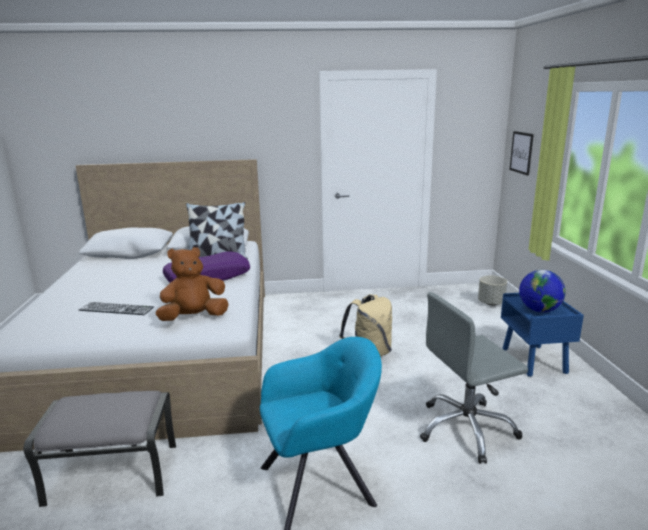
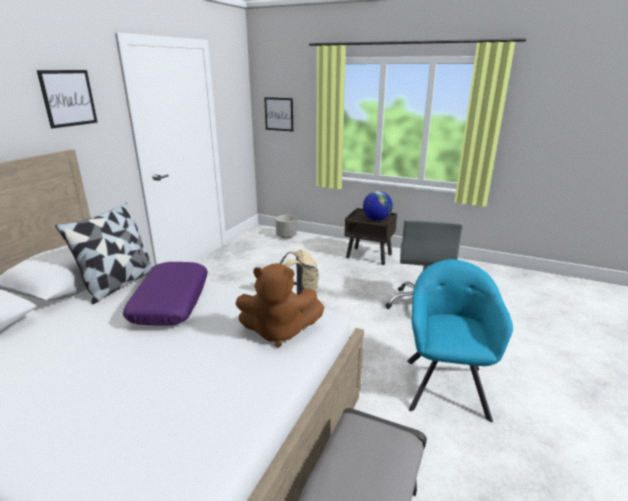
camera: 60 degrees left, 5 degrees up
(116, 309) = (178, 384): keyboard -> none
(194, 317) = (279, 332): brown plush toy -> brown plush toy turned 90 degrees counterclockwise
(265, 122) = (68, 98): none -> picture
(534, 361) = (369, 256): blue nightstand -> brown nightstand

